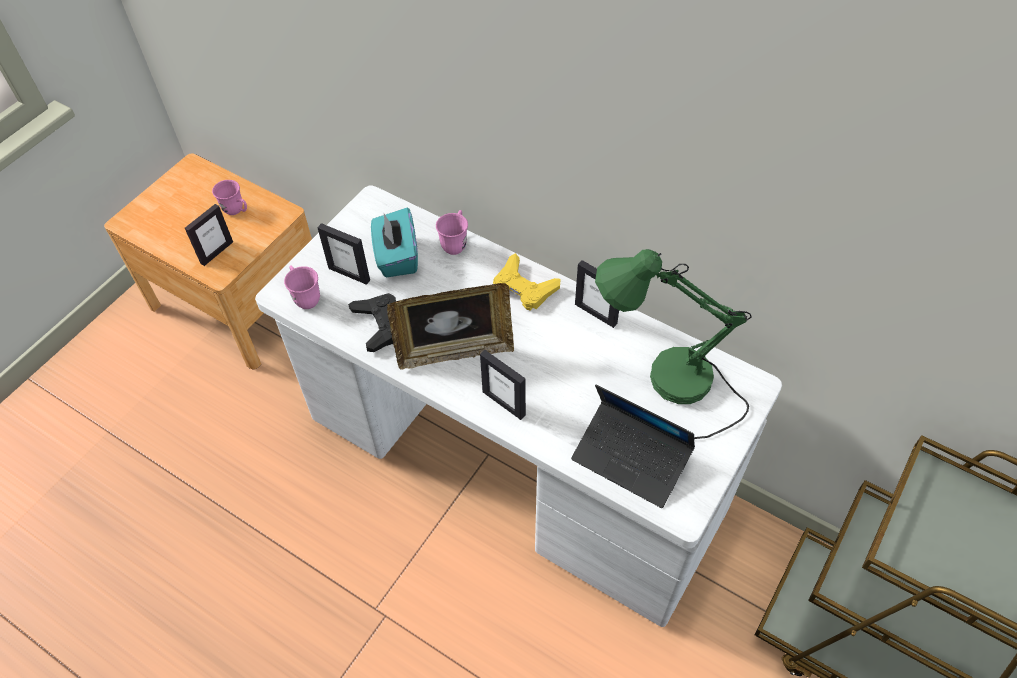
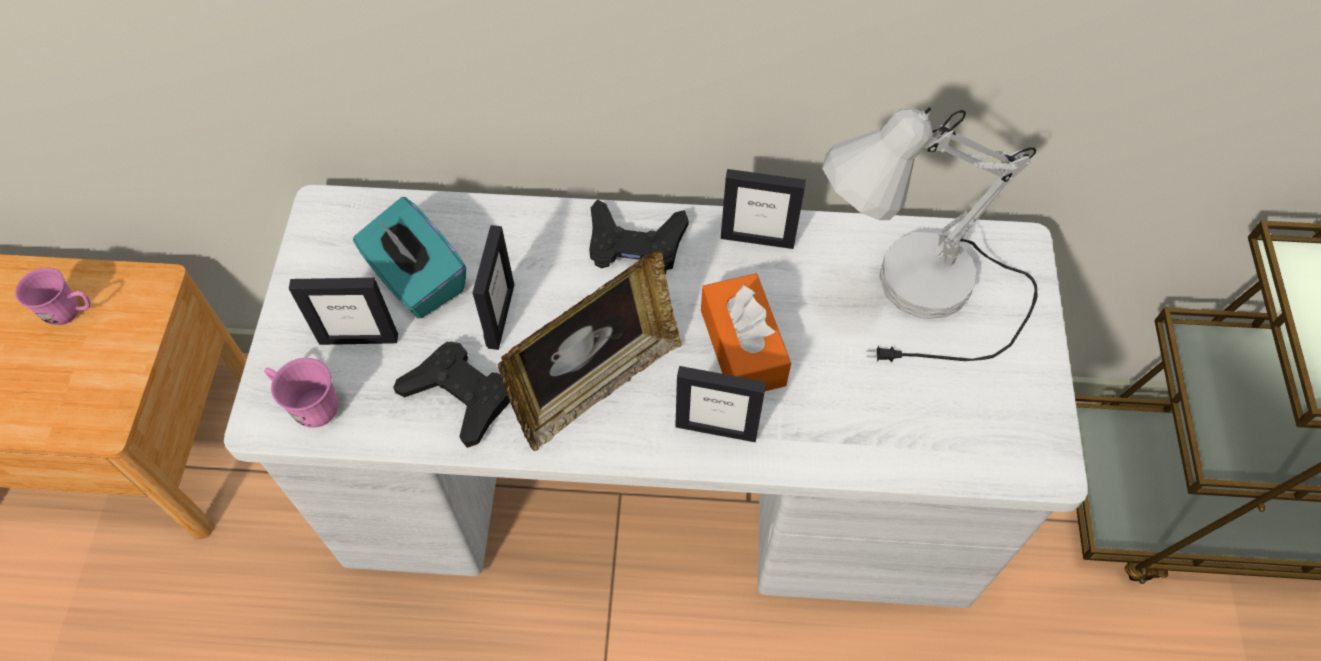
camera: 30 degrees left, 5 degrees up
(216, 252) = (76, 394): picture frame -> picture frame (500, 316)
(455, 243) = (493, 221): pink mug -> none
(524, 287) = (635, 245): yellow game controller -> black game controller
(547, 367) = (742, 347): none -> orange tissue box
(631, 459) = (935, 424): laptop -> none
(668, 393) = (921, 308): green table lamp -> white table lamp

